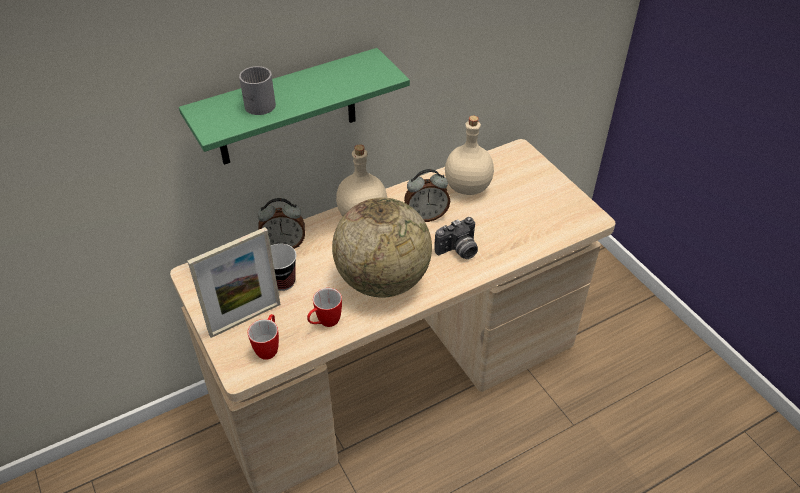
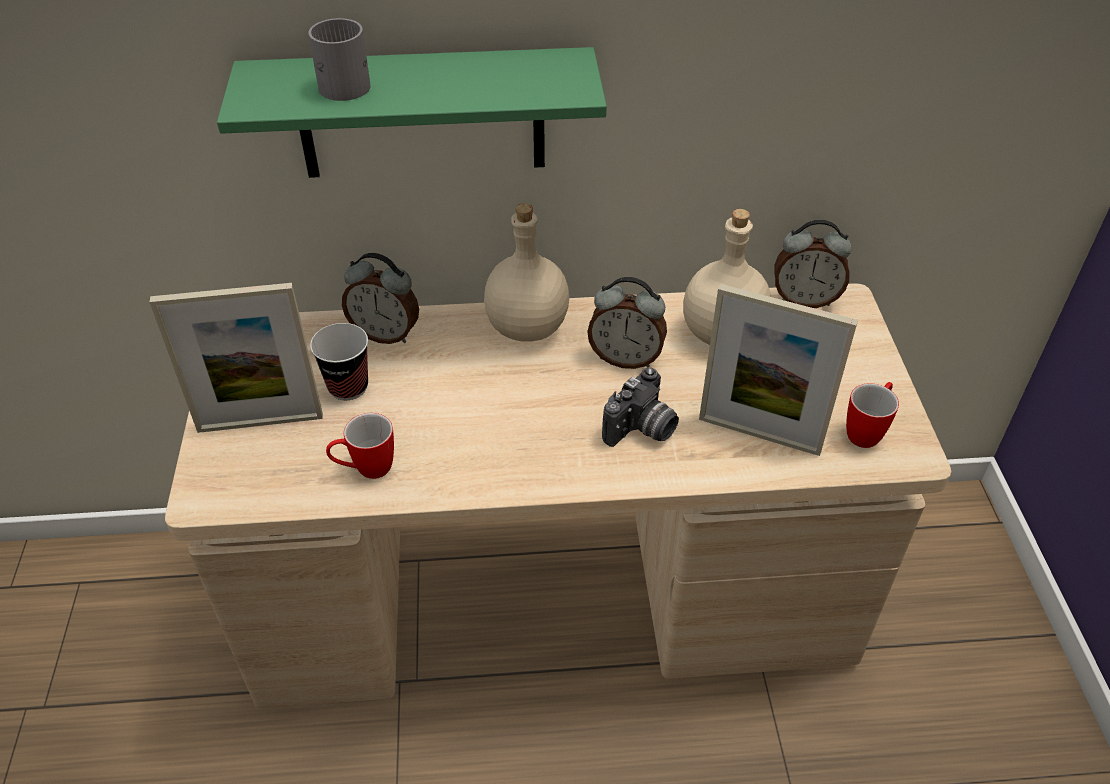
camera: 25 degrees right, 0 degrees up
(269, 347) = (264, 476): mug -> mug (867, 431)
(383, 280) = (493, 435): globe -> none
(458, 251) = (642, 430): camera -> camera turned 45 degrees counterclockwise
(498, 155) = (804, 299): none -> alarm clock
(517, 233) = (759, 434): none -> picture frame

